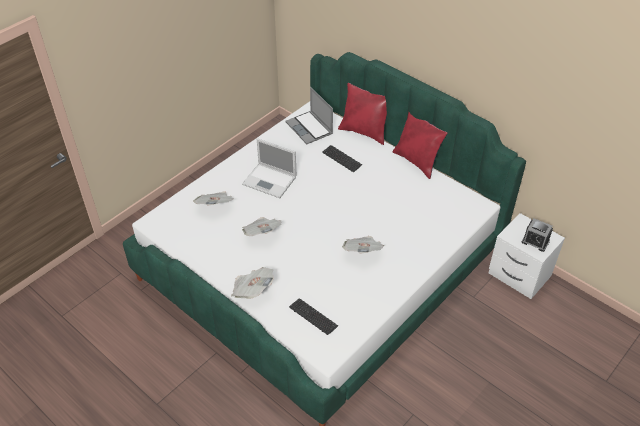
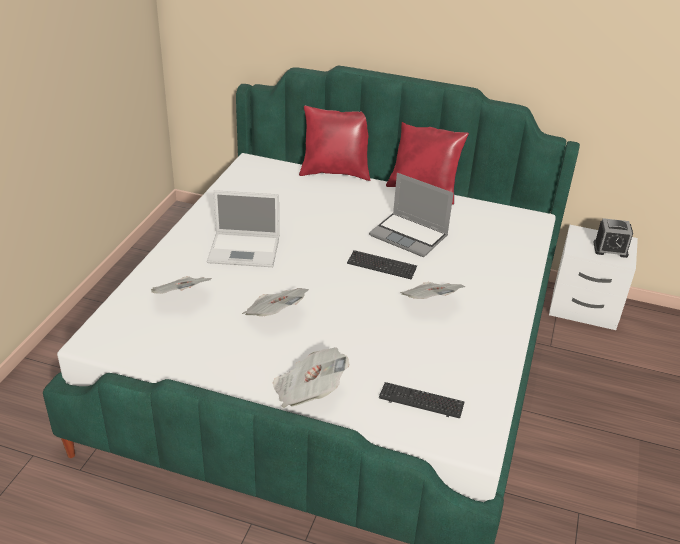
camera: 25 degrees left, 10 degrees down
(310, 128) = (261, 182): laptop -> laptop (410, 236)
(341, 159) = (327, 206): keyboard -> keyboard (381, 266)

